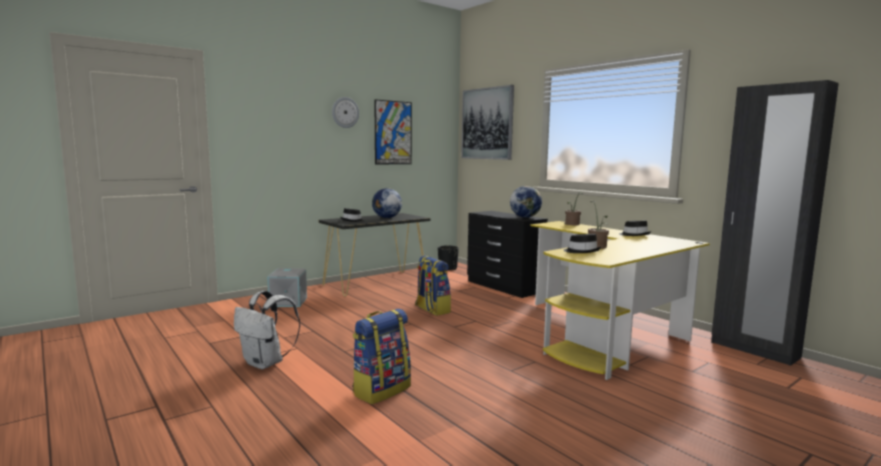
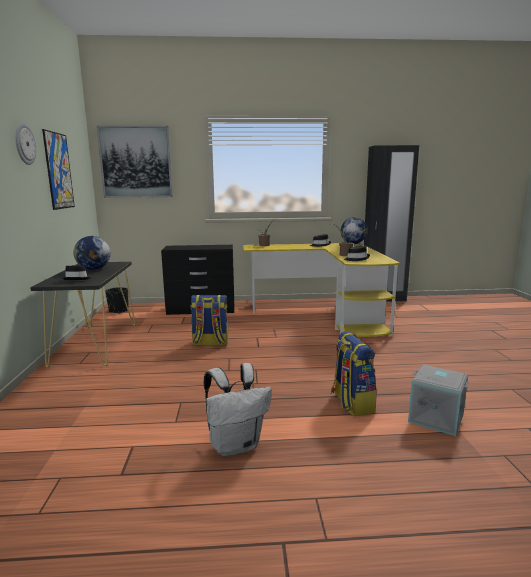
camera: 55 degrees left, 5 degrees up
(289, 302) = (65, 397): grey storage box -> grey storage box (436, 417)
(525, 217) = (216, 246): globe -> globe (353, 243)

